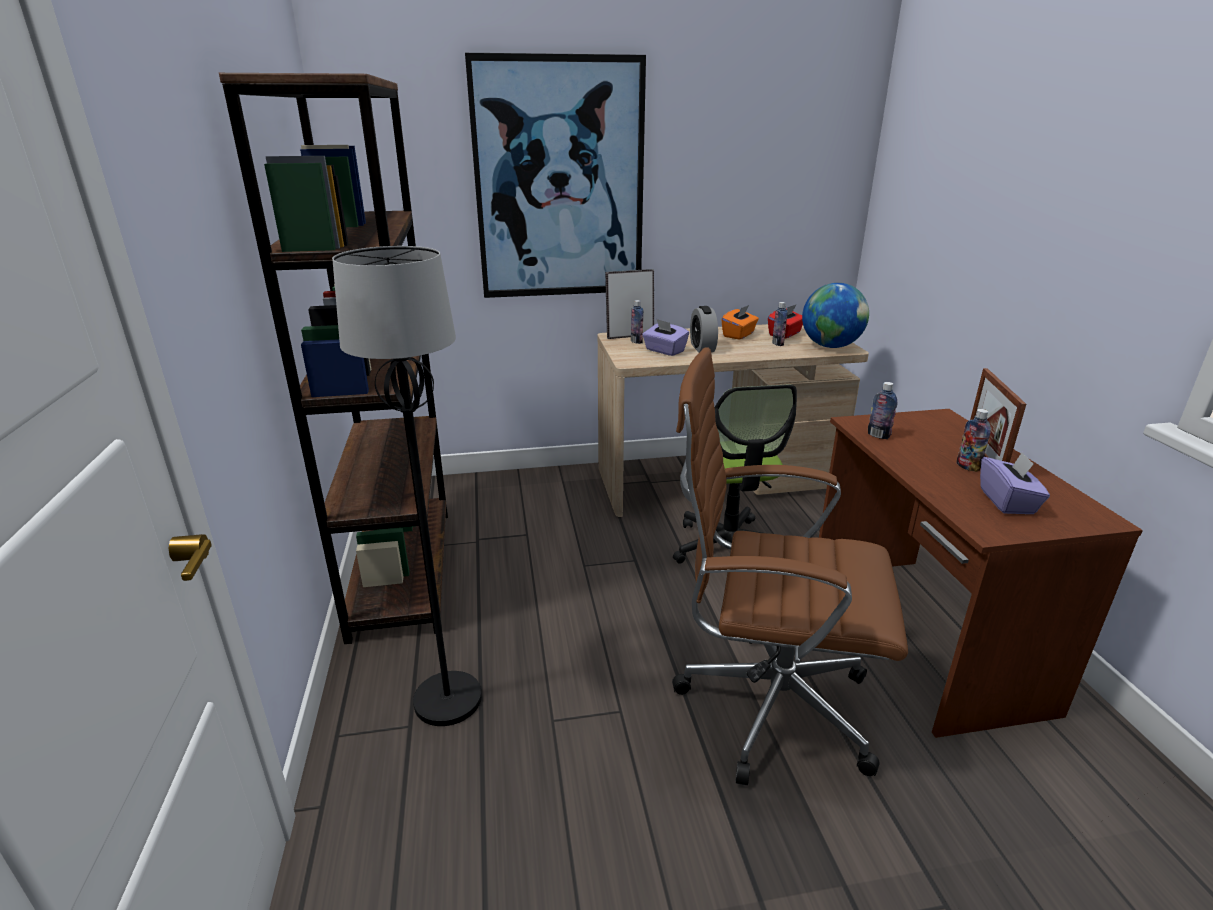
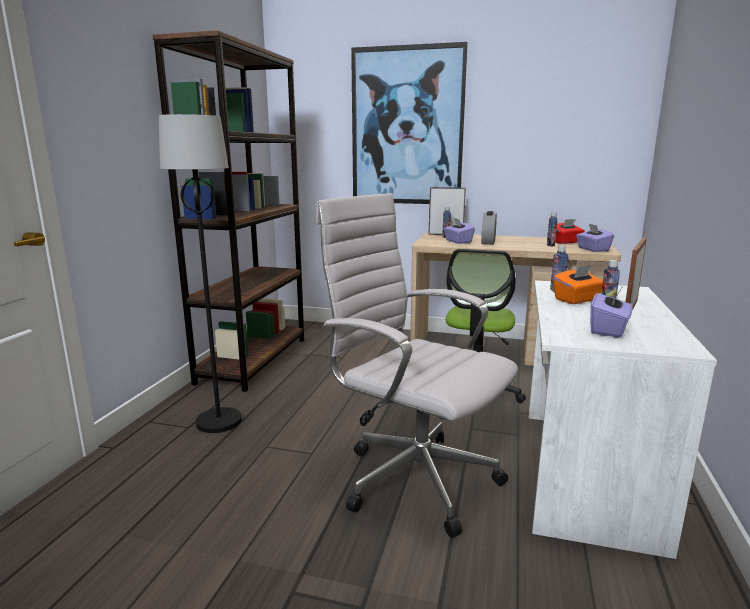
camera: 25 degrees right, 10 degrees down
(739, 335) = (527, 240): orange tissue box -> orange tissue box (577, 300)
(765, 705) = (413, 477): brown office chair -> white office chair
(830, 346) = (592, 249): globe -> purple tissue box
(919, 636) = (583, 472): brown desk -> white desk

